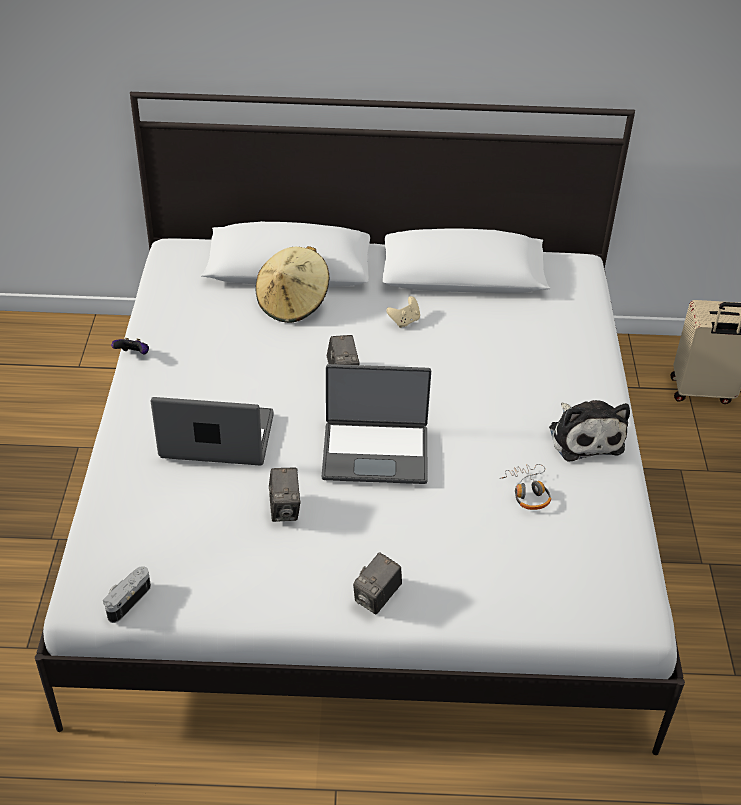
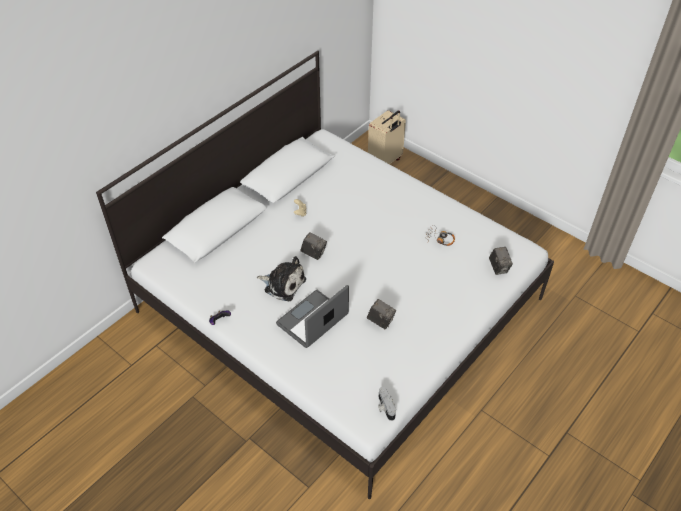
camera: 50 degrees left, 5 degrees up
(293, 303) = (246, 242): beige hat -> none
(375, 452) = (374, 271): laptop -> none
(377, 598) = (456, 320): camera -> camera (498, 268)
(585, 436) = (425, 203): plush toy -> plush toy (283, 284)

